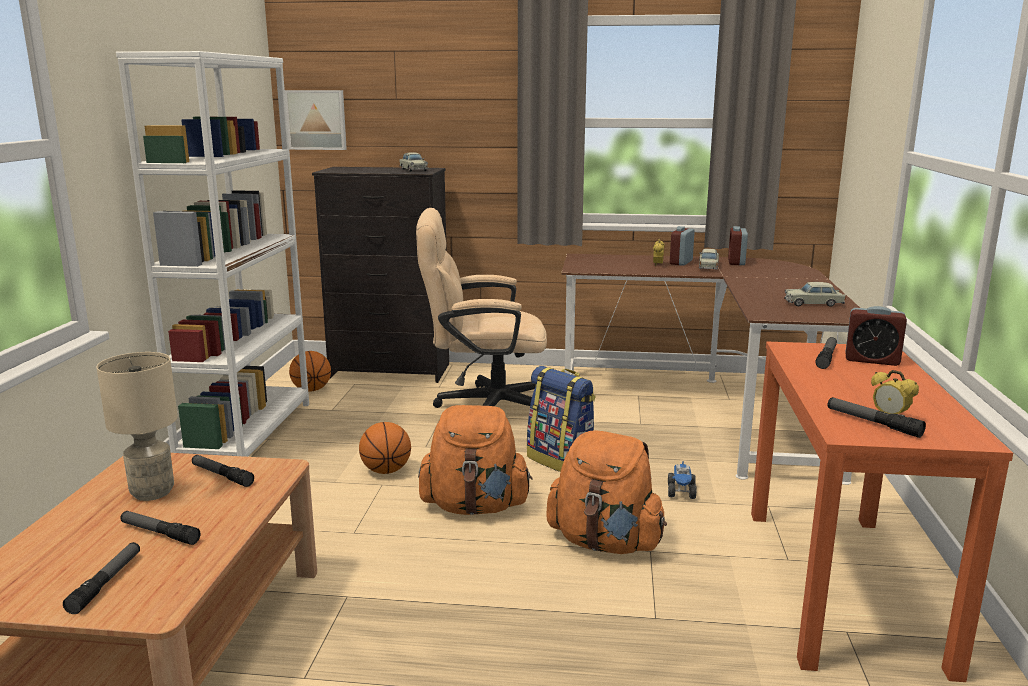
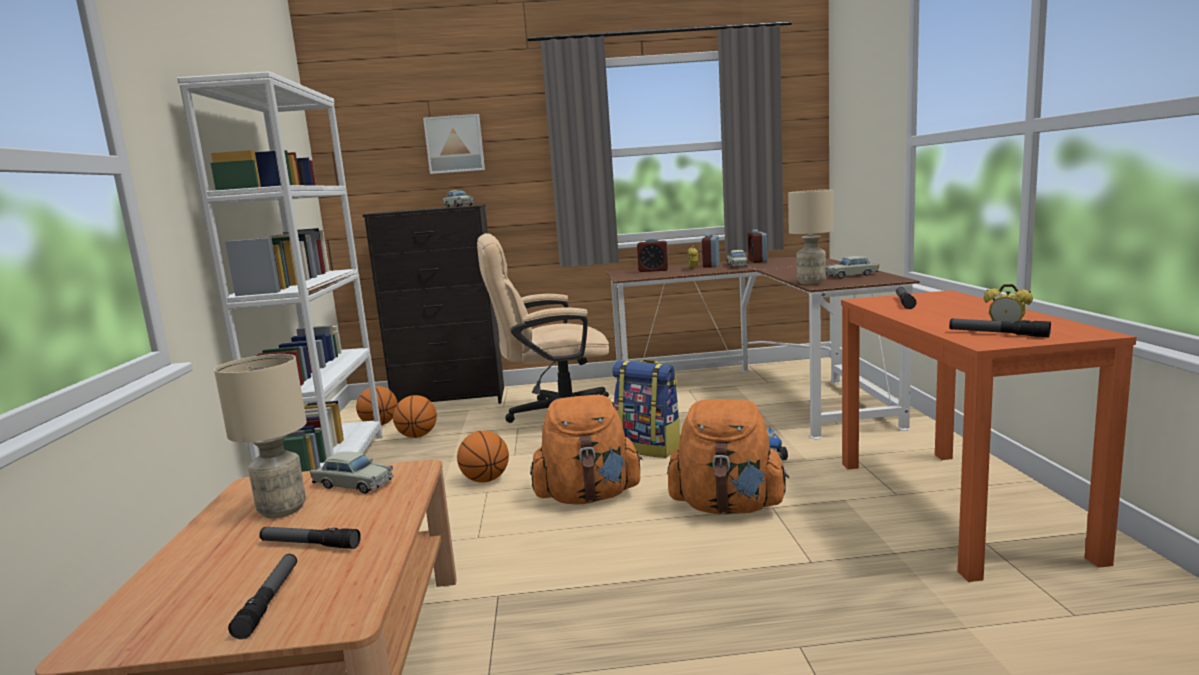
camera: 10 degrees left, 5 degrees down
(222, 475) = (353, 484): flashlight -> beige toy car
(317, 120) = (357, 170): picture -> picture (454, 144)
(342, 409) = (417, 436): none -> basketball
(759, 309) = (811, 283): none -> beige table lamp
(872, 360) = (943, 299): alarm clock -> alarm clock (653, 270)

